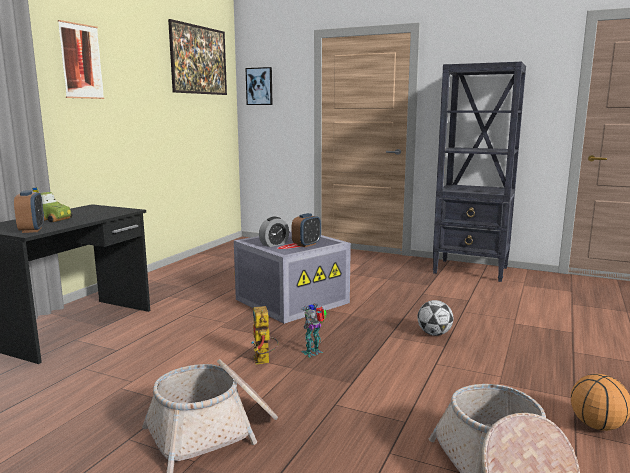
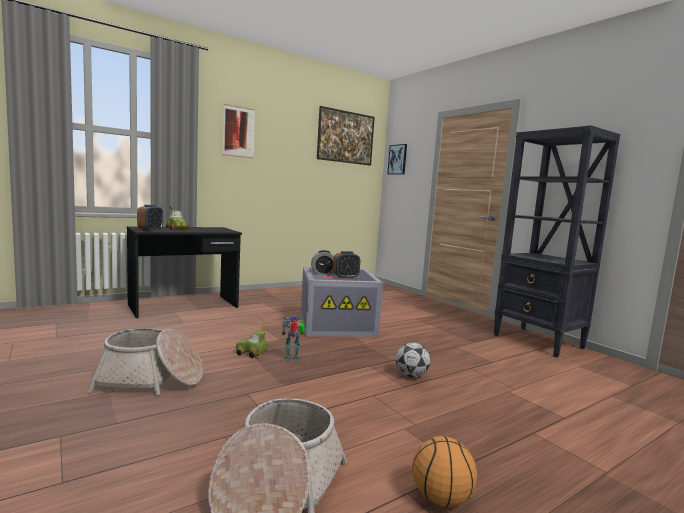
camera: 30 degrees right, 5 degrees down
(264, 361) = (251, 353): toy robot -> toy car

